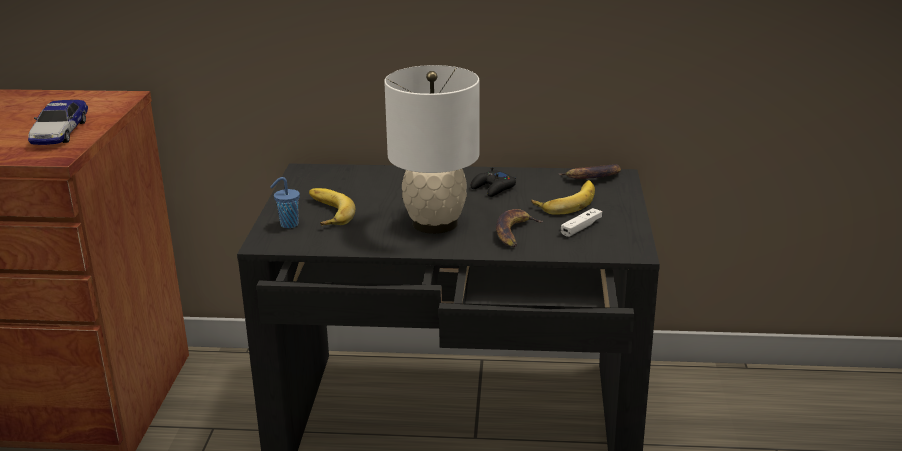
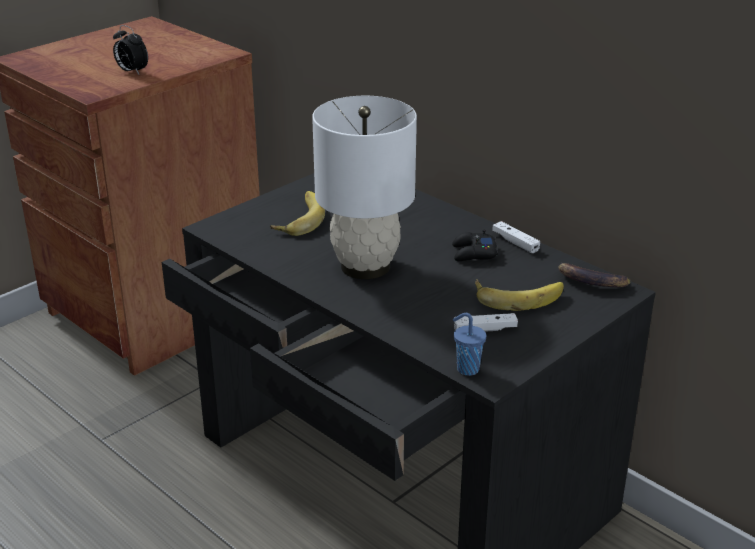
camera: 40 degrees right, 5 degrees up
(60, 132) = (131, 72): toy car -> alarm clock
(288, 225) = (254, 217): blue cup -> blue cup (466, 369)
(508, 173) = (515, 242): none -> white game controller
(515, 233) = (416, 306): banana -> none

